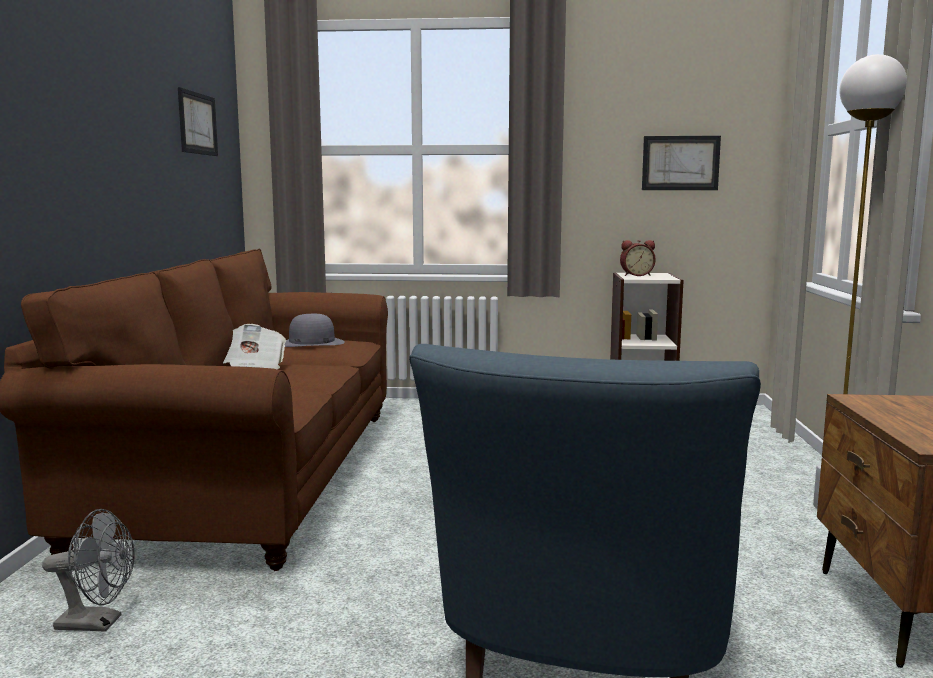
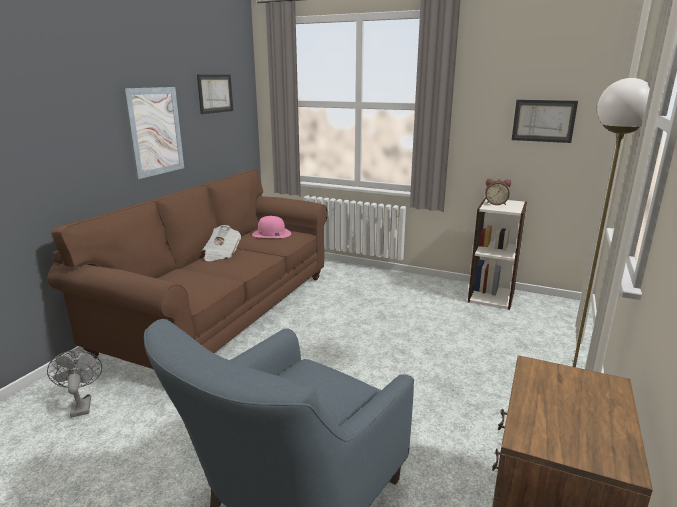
camera: 20 degrees right, 10 degrees up
(98, 623) = (81, 405): grey fan -> grey fan turned 135 degrees counterclockwise
(130, 166) = (155, 131): none -> picture
(311, 343) = (271, 234): grey hat -> pink hat

